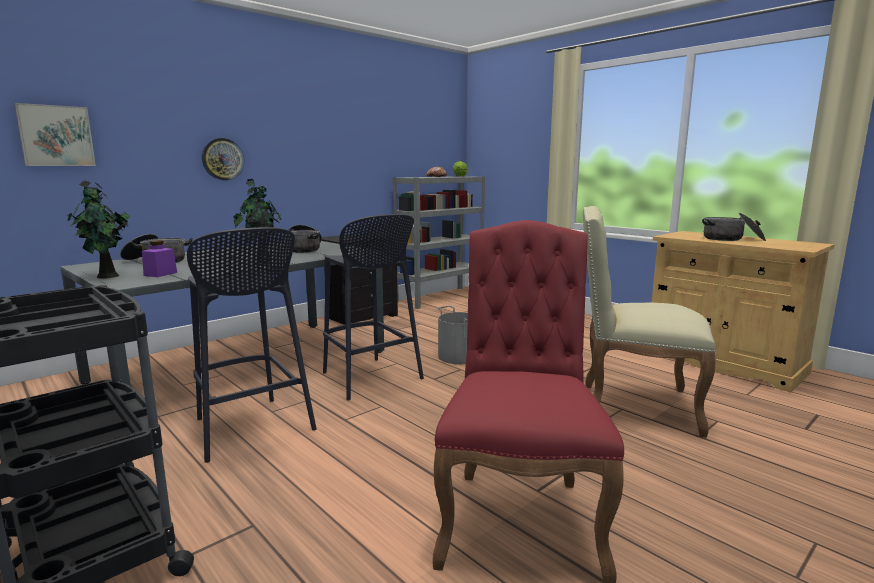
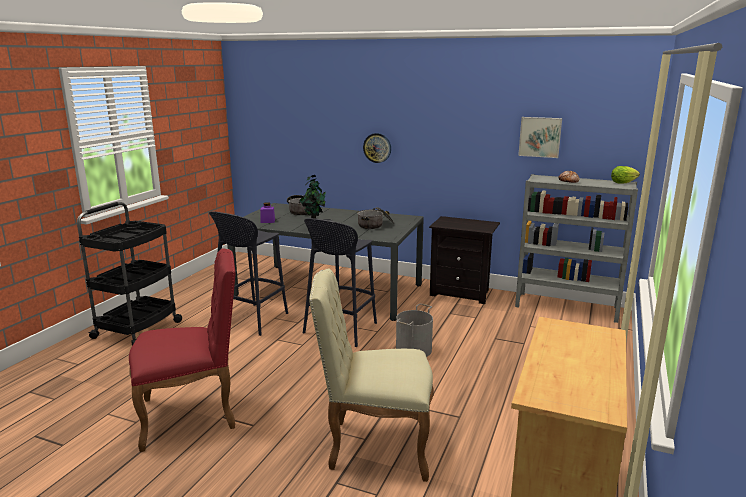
camera: 65 degrees right, 5 degrees up
(56, 136) = (291, 130): picture -> picture (540, 137)
(107, 276) = (254, 216): potted plant -> none
(635, 406) = (376, 445): beige chair -> beige chair turned 75 degrees counterclockwise
(732, 239) = (573, 358): cooking pot -> none

